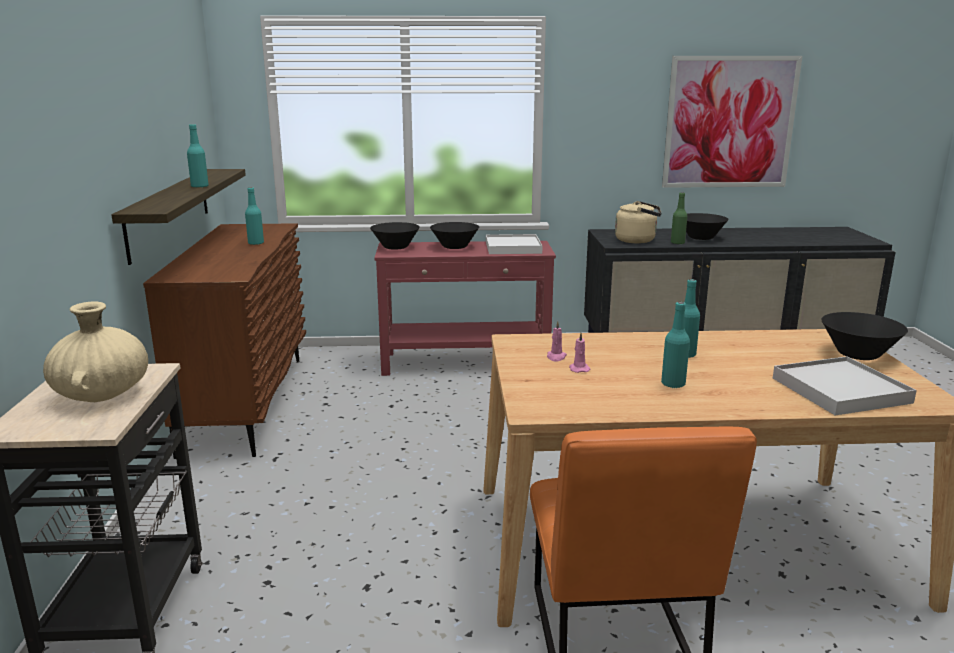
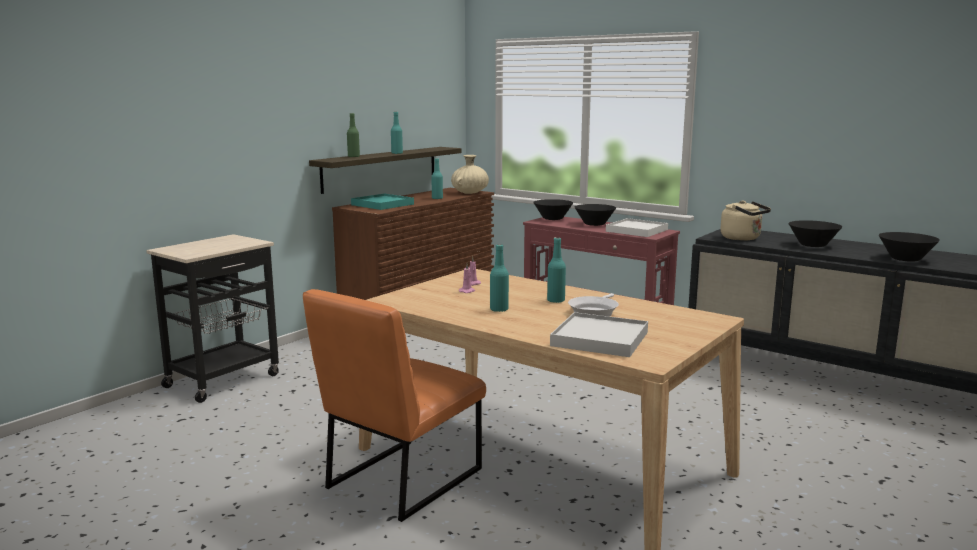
camera: 40 degrees right, 5 degrees down
(103, 395) = (218, 246): beige vase -> beige vase (470, 193)
(209, 265) = (382, 204): none -> turquoise tray
(677, 243) = (775, 245): green bottle -> green bottle (353, 157)
(729, 122) = (880, 132): picture -> none
(747, 358) = (594, 312): none -> white frying pan
(858, 354) = (689, 330): black bowl -> black bowl (905, 259)

